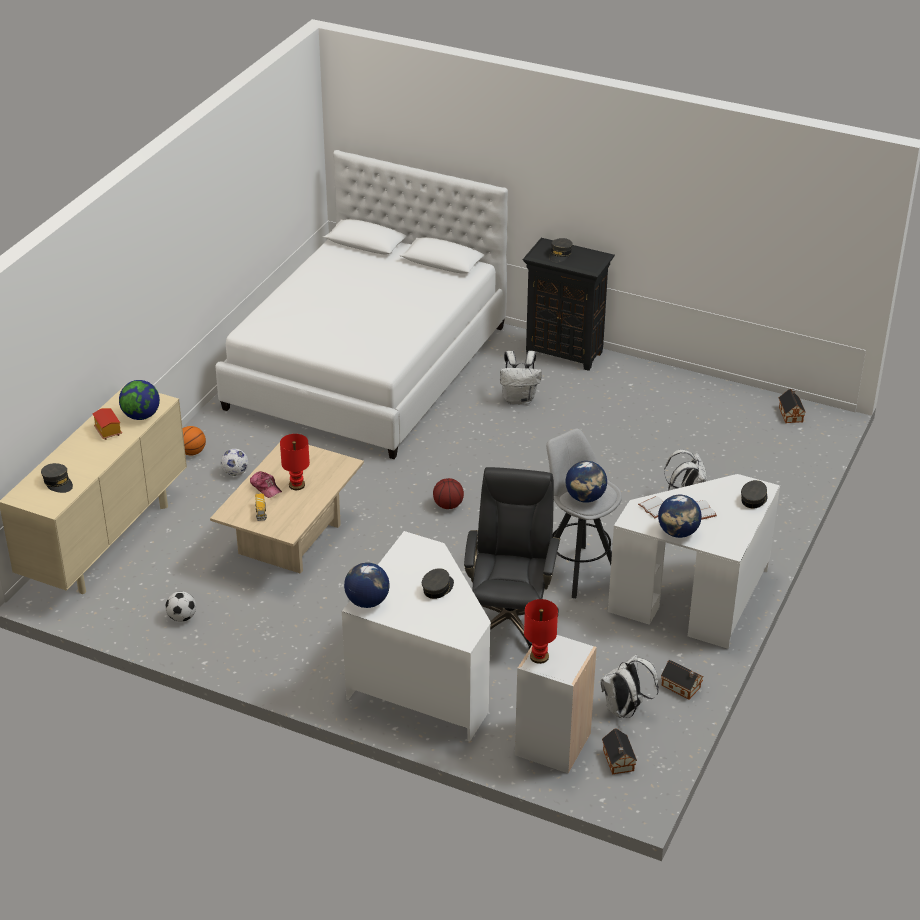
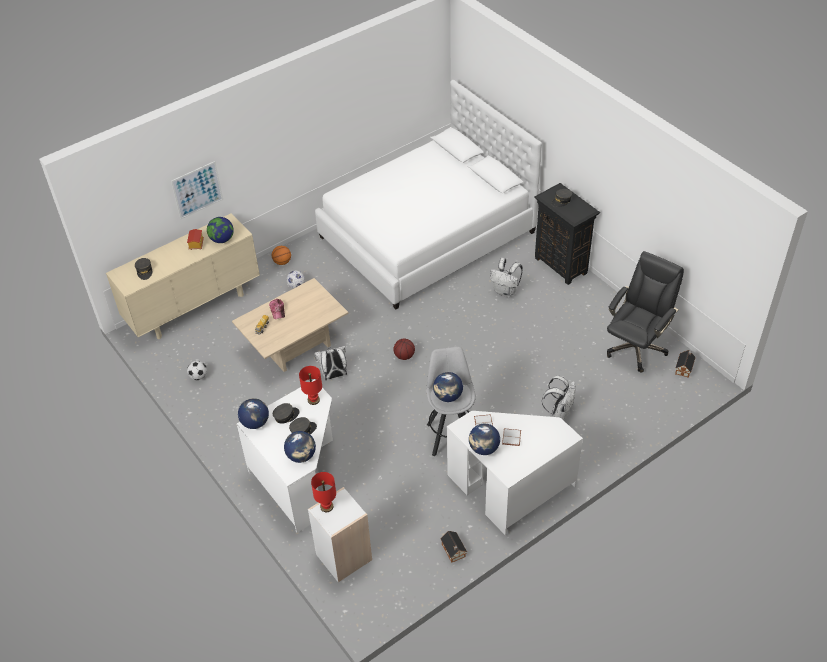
camera: 30 degrees right, 10 degrees up
(90, 350) = (197, 190): none -> picture
(296, 485) = (296, 315): red table lamp -> red table lamp (313, 399)
(460, 615) = (301, 456): none -> globe
(509, 623) = (380, 458): black office chair -> black office chair (635, 349)
(618, 761) = (374, 588): toy house -> none
(625, 710) = (405, 552): white backpack -> white backpack (334, 375)
(754, 499) = (555, 442): grey cap -> grey cap (286, 416)

